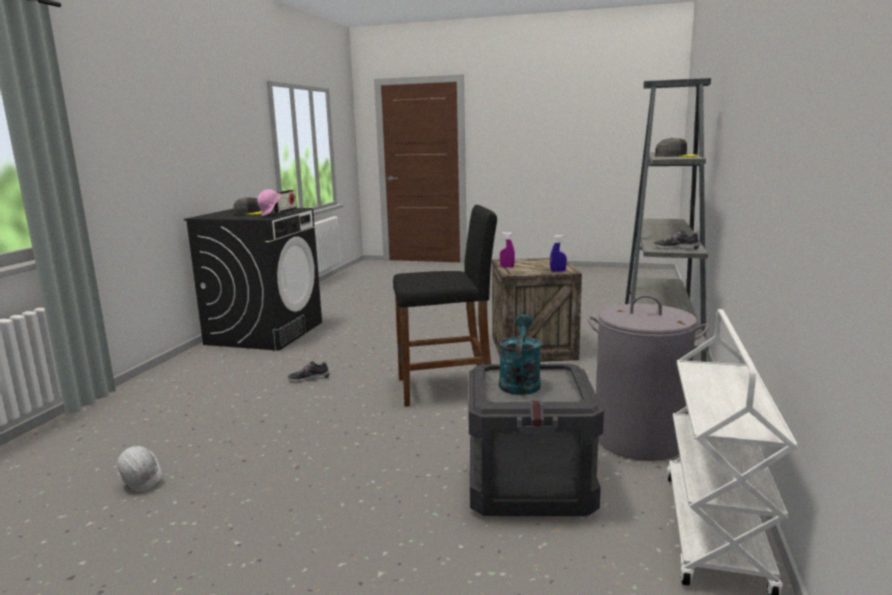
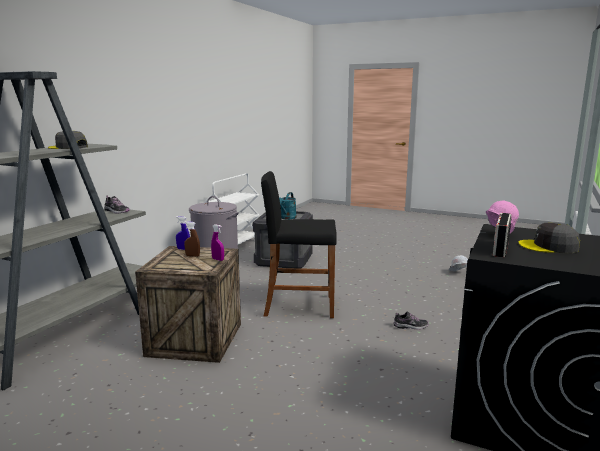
camera: 170 degrees left, 0 degrees up
(536, 267) = (192, 256): none -> brown spray bottle

